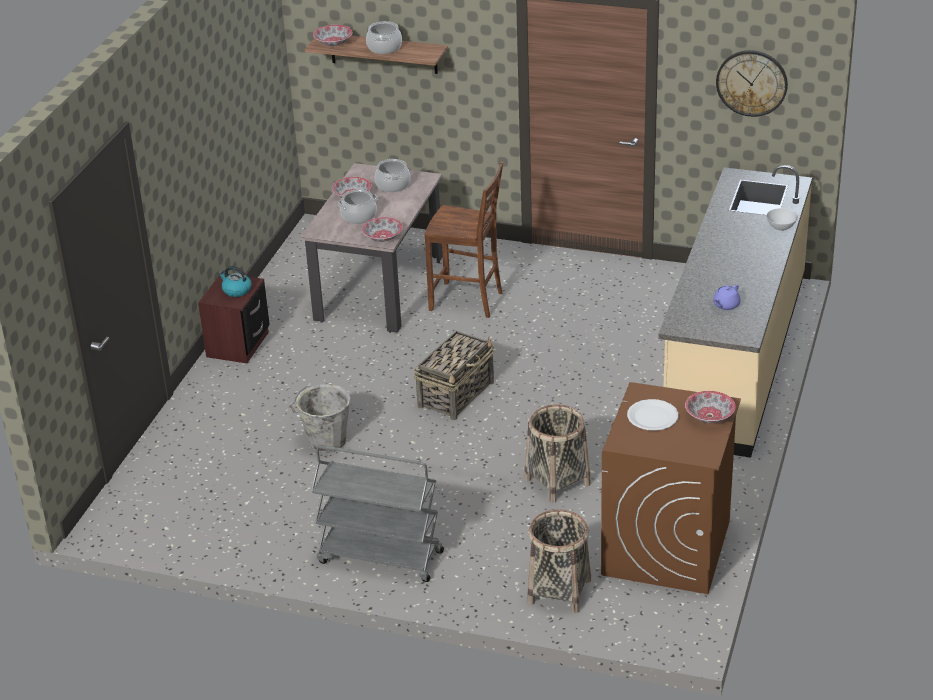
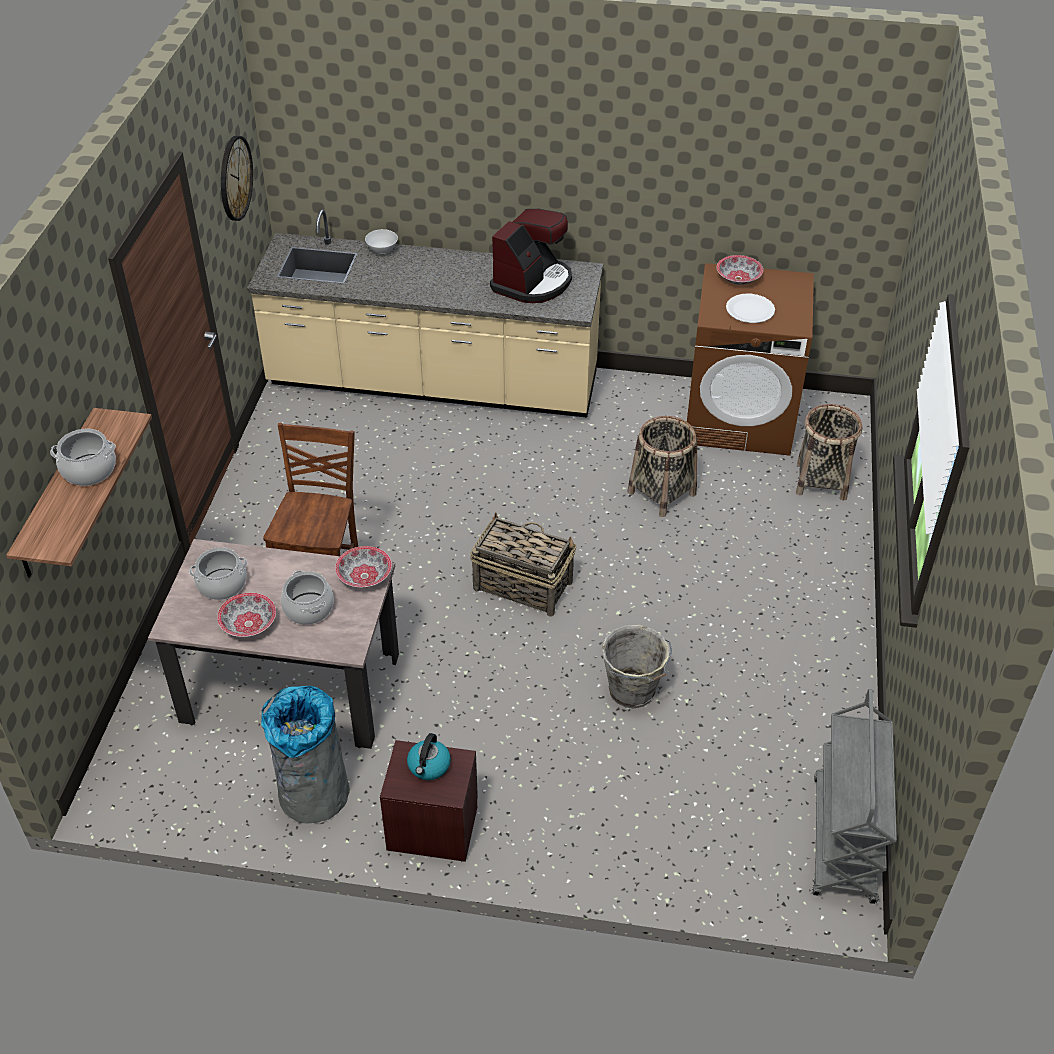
camera: 100 degrees left, 10 degrees up
(283, 299) = (313, 795): none -> grey trash can
(333, 42) = (54, 531): bowl -> none
(379, 557) = (818, 614): grey cart -> grey cart (844, 840)
(726, 305) = (533, 282): purple teapot -> coffee machine

